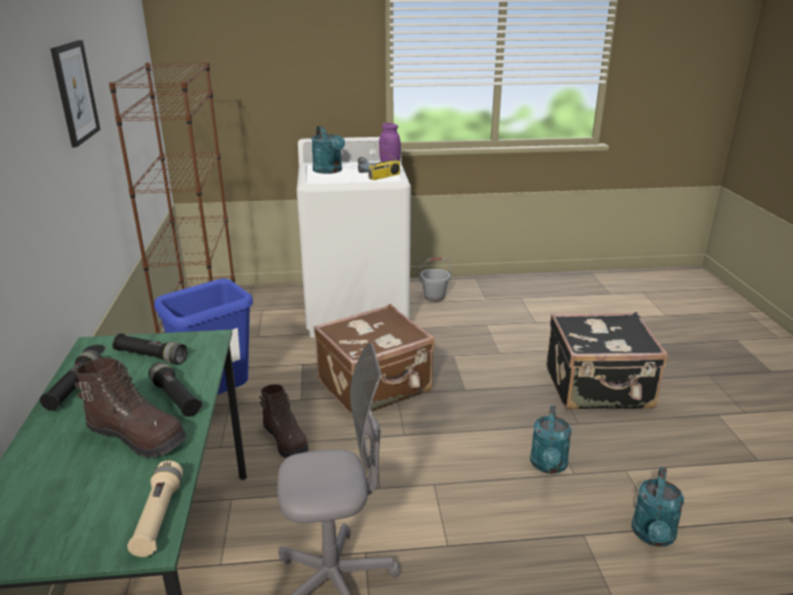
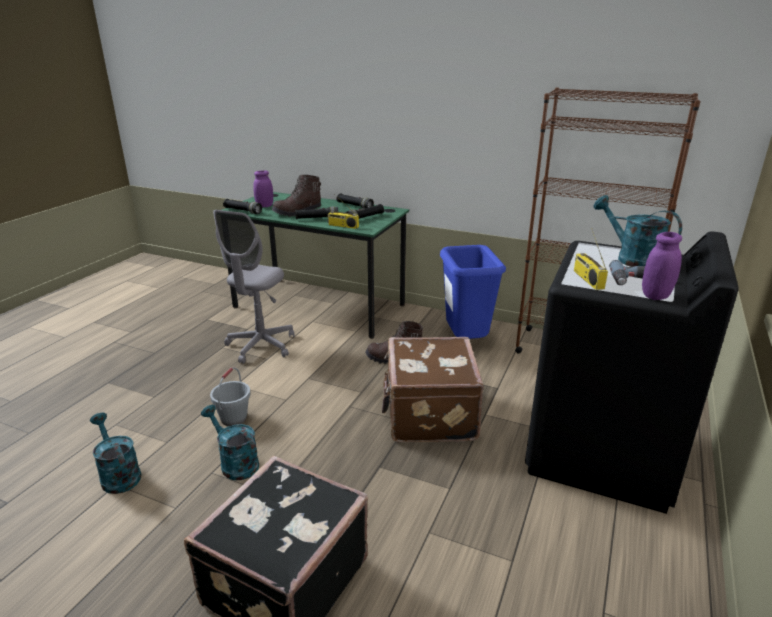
camera: 120 degrees right, 0 degrees up
(75, 92) = (502, 82): picture -> none
(101, 504) = (264, 206): none -> purple jar
(158, 517) = (243, 211): beige flashlight -> black flashlight
(205, 362) = (342, 226): none -> radio
(329, 171) = (631, 259): turquoise watering can -> turquoise watering can turned 45 degrees clockwise
(357, 312) = (601, 453): white washing machine -> black washing machine
(434, 297) = (630, 546): grey bucket -> grey bucket (233, 418)

